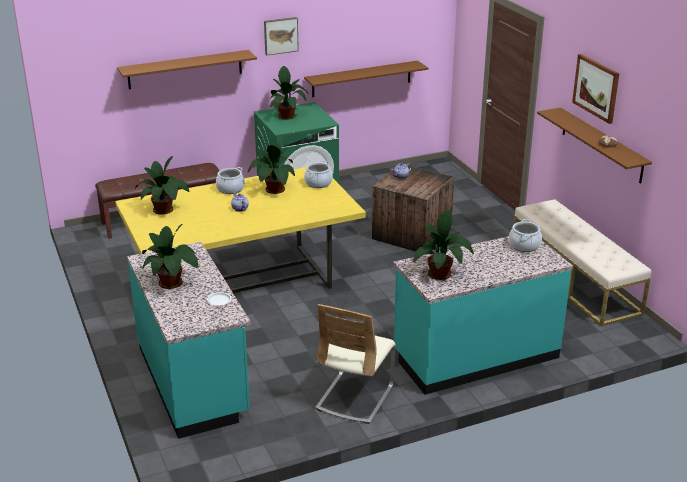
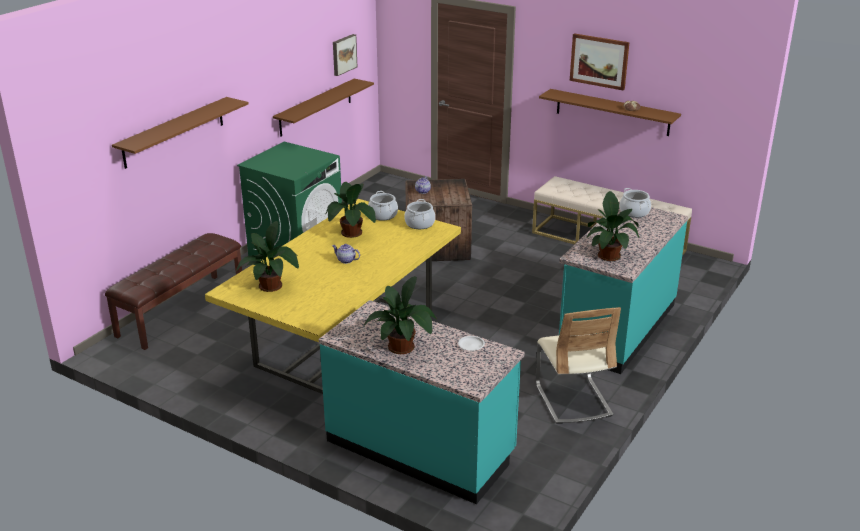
camera: 35 degrees left, 0 degrees up
(230, 189) = (308, 245): cooking pot -> cooking pot (420, 224)
(280, 35) = (251, 75): picture -> picture (343, 54)
(287, 115) = (278, 160): potted plant -> none

